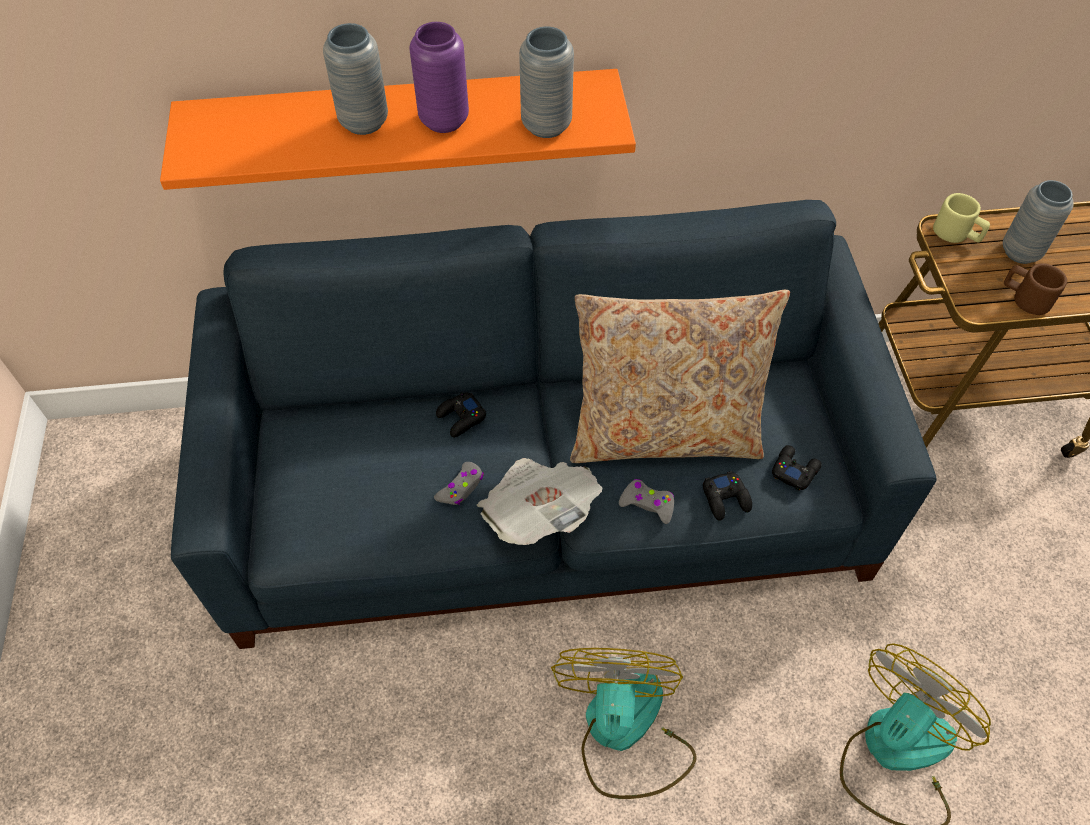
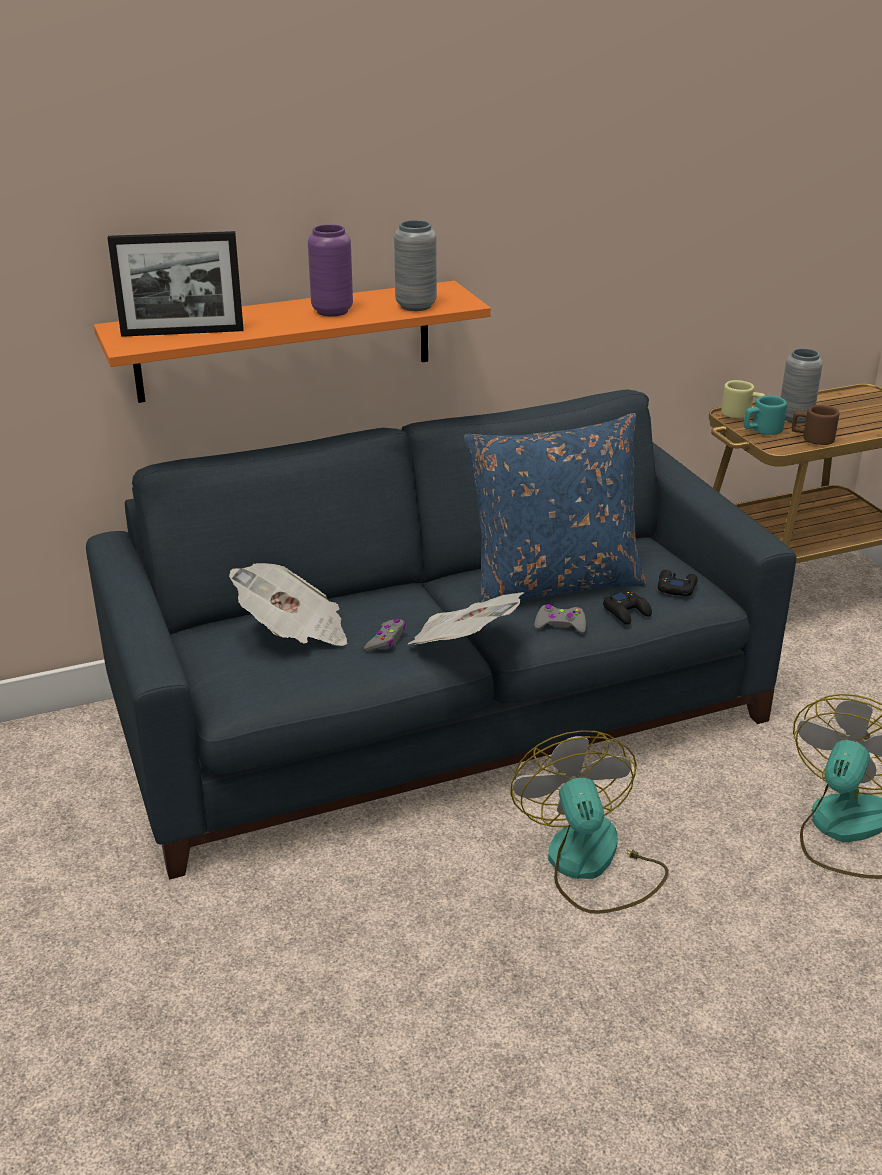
camera: 15 degrees left, 25 degrees down
(258, 140) = (182, 332): none -> picture frame
(364, 122) = (266, 317): grey vase -> none
(375, 452) = (294, 632): none -> newspaper
(461, 418) = (365, 602): black game controller -> none
(664, 432) = (553, 583): beige pillow -> blue pillow
(969, 270) = (761, 430): none -> turquoise mug

